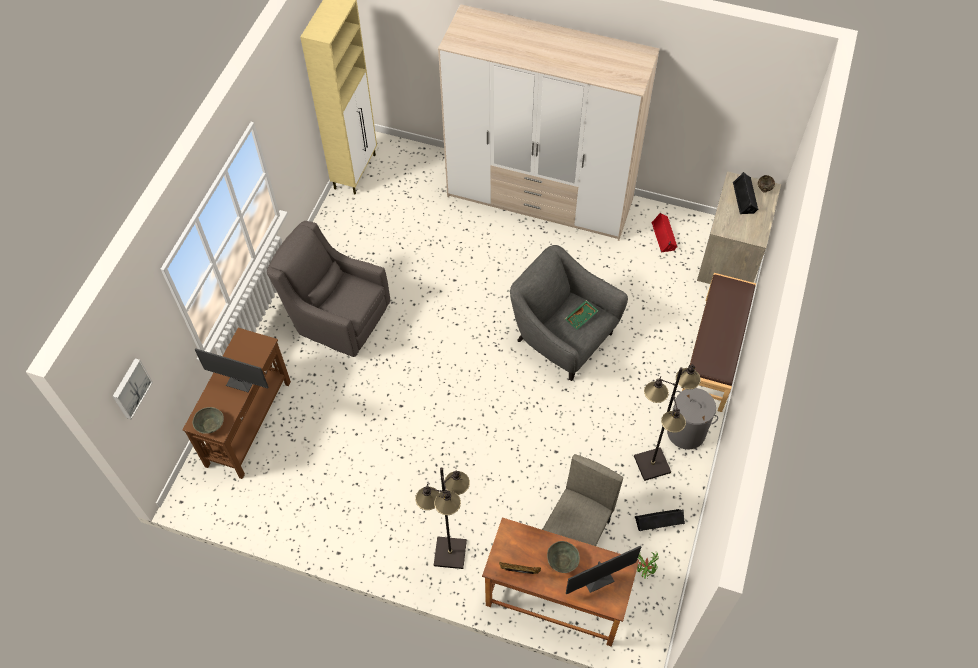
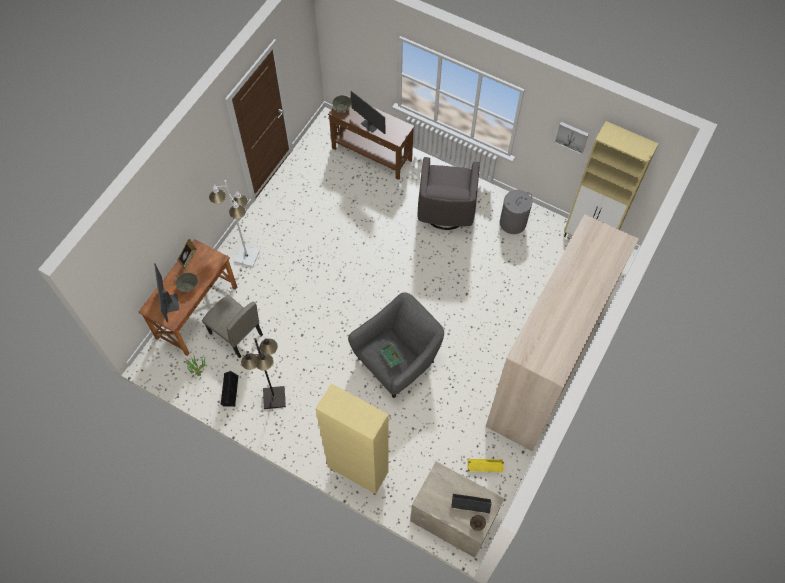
camera: 100 degrees right, 5 degrees up
(130, 388) = (342, 41): picture -> picture (572, 136)
(241, 381) = (370, 125): monitor -> monitor turned 75 degrees counterclockwise
(337, 318) = (445, 212): grey armchair -> grey armchair turned 150 degrees clockwise
(449, 553) = (246, 256): black floor lamp -> white floor lamp
(664, 236) = (485, 466): red speaker -> yellow speaker
(686, 432) = (293, 430): grey laundry basket -> grey laundry basket (512, 223)
(714, 353) = (357, 472): brown bench -> beige cabinet

